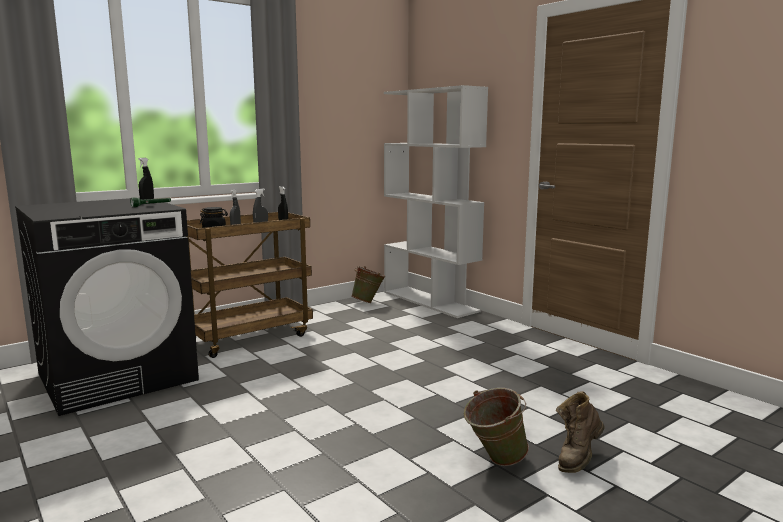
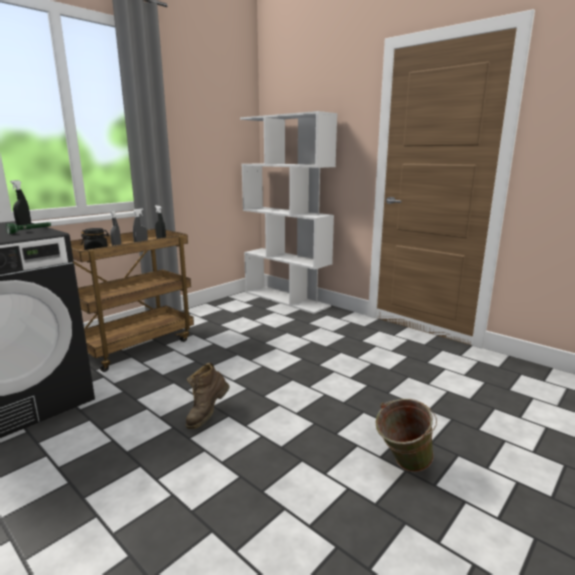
camera: 10 degrees left, 5 degrees up
(368, 302) = (235, 302): green bucket -> none
(577, 458) = (472, 454): brown boot -> brown boot (207, 415)

